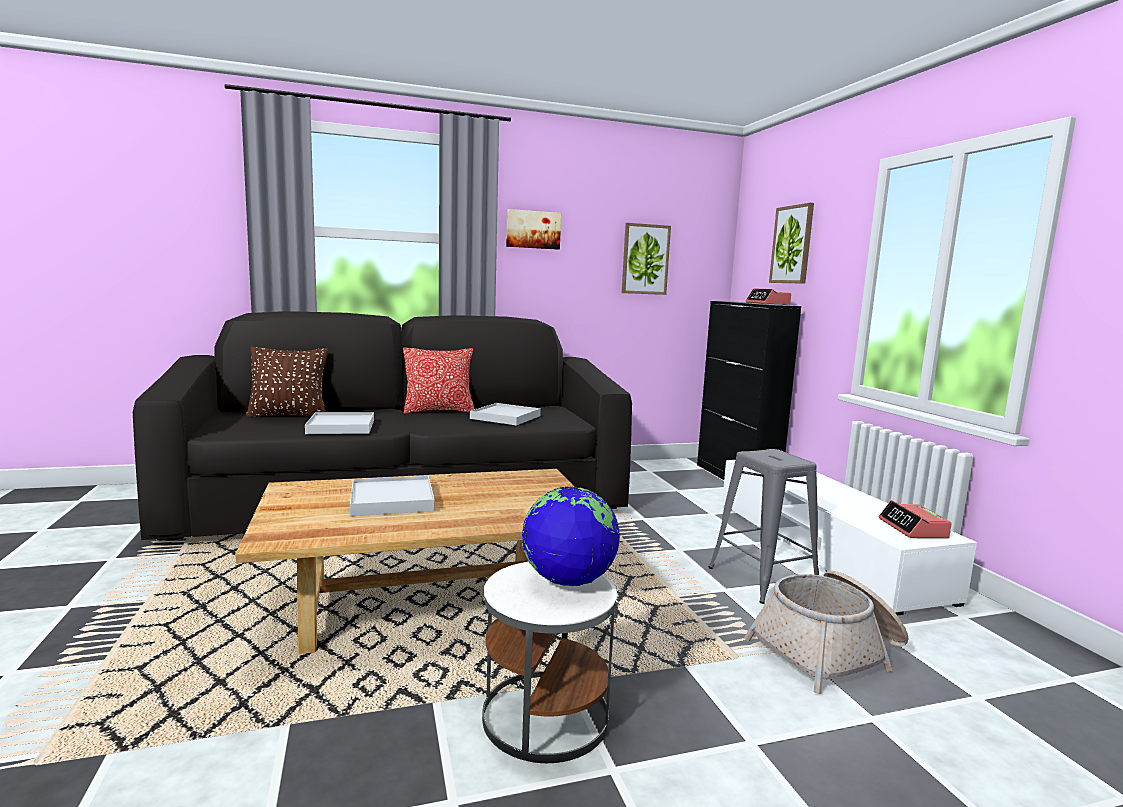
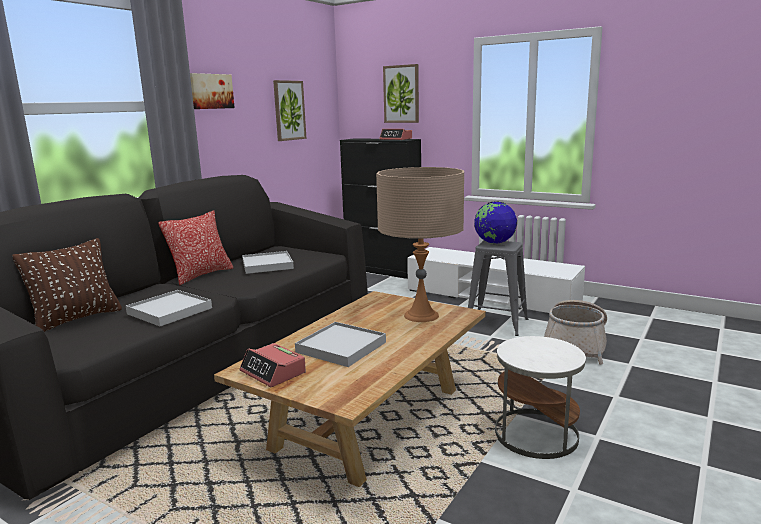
camera: 40 degrees left, 5 degrees up
(533, 503) = (421, 315): none -> beige table lamp
(568, 580) = (540, 345): globe -> globe (494, 243)
(913, 529) = (556, 268): alarm clock -> alarm clock (273, 372)

